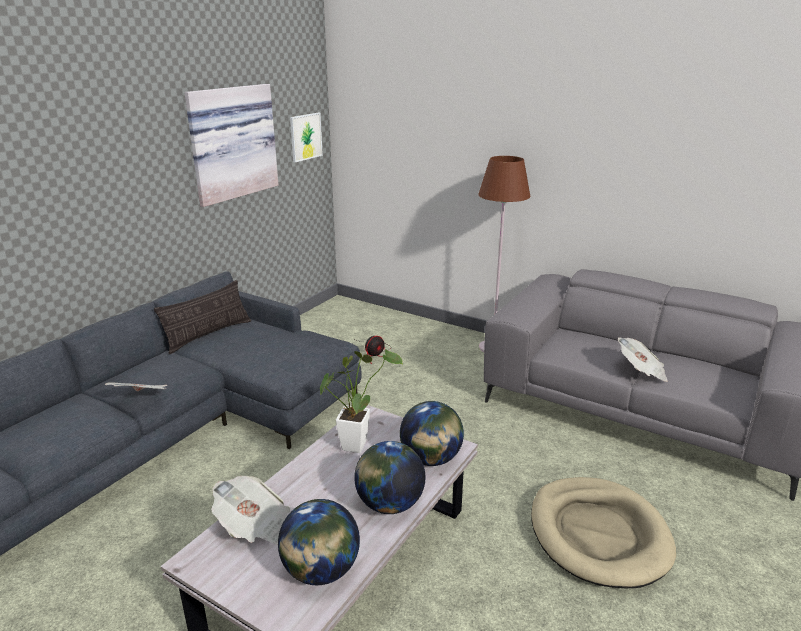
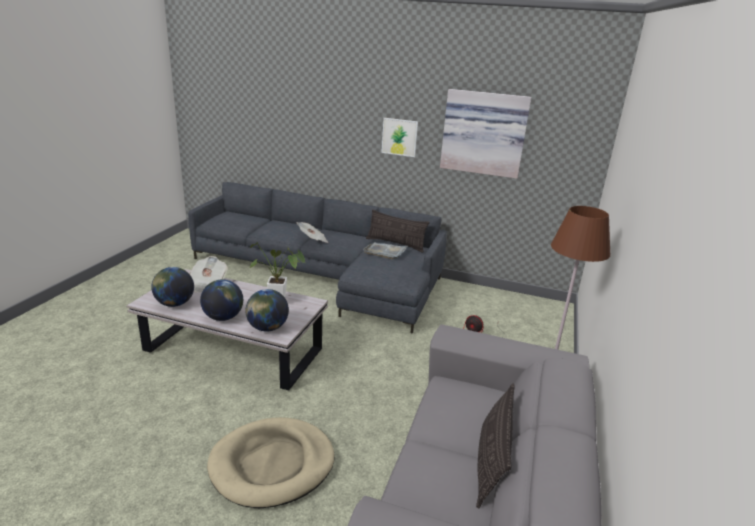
camera: 75 degrees right, 0 degrees up
(236, 343) = (385, 251): none -> grey tray
(305, 137) = (571, 151): picture -> picture (399, 137)
(641, 371) = (436, 443): newspaper -> none
(655, 352) = (491, 462): none -> pillow

